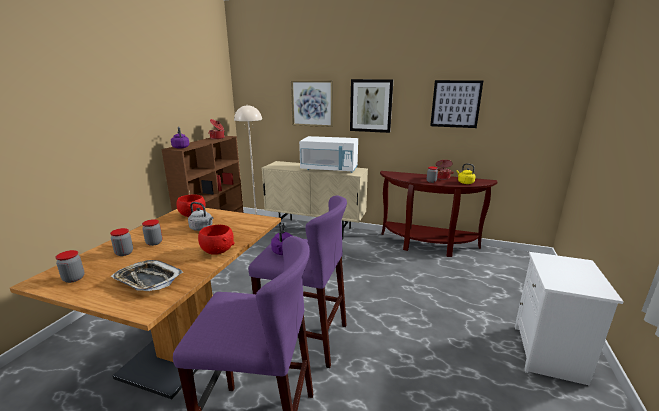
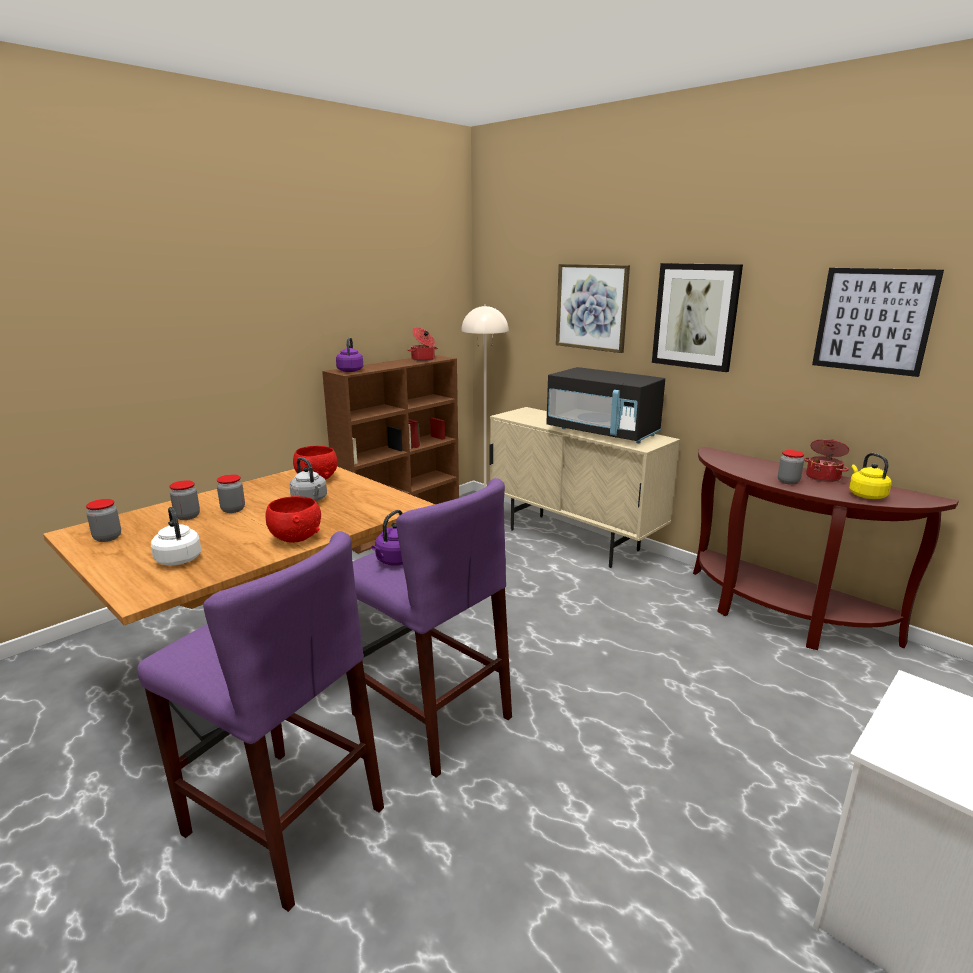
camera: 25 degrees right, 0 degrees up
(148, 280) = (178, 558): tray -> white kettle
(329, 169) = (602, 433): white microwave -> black microwave

